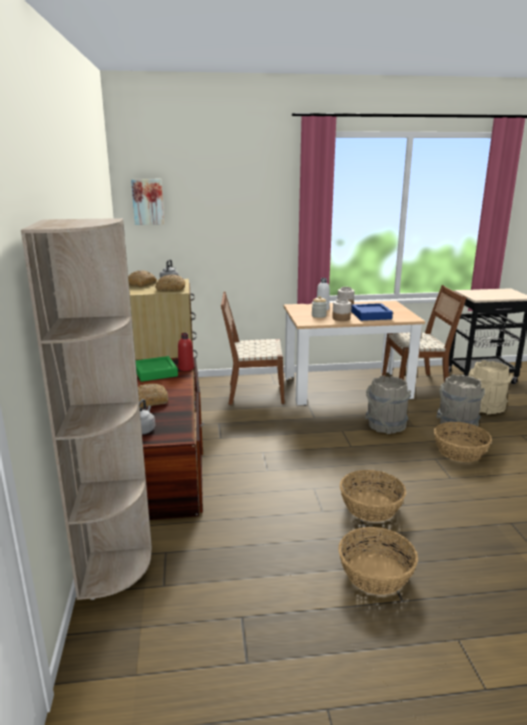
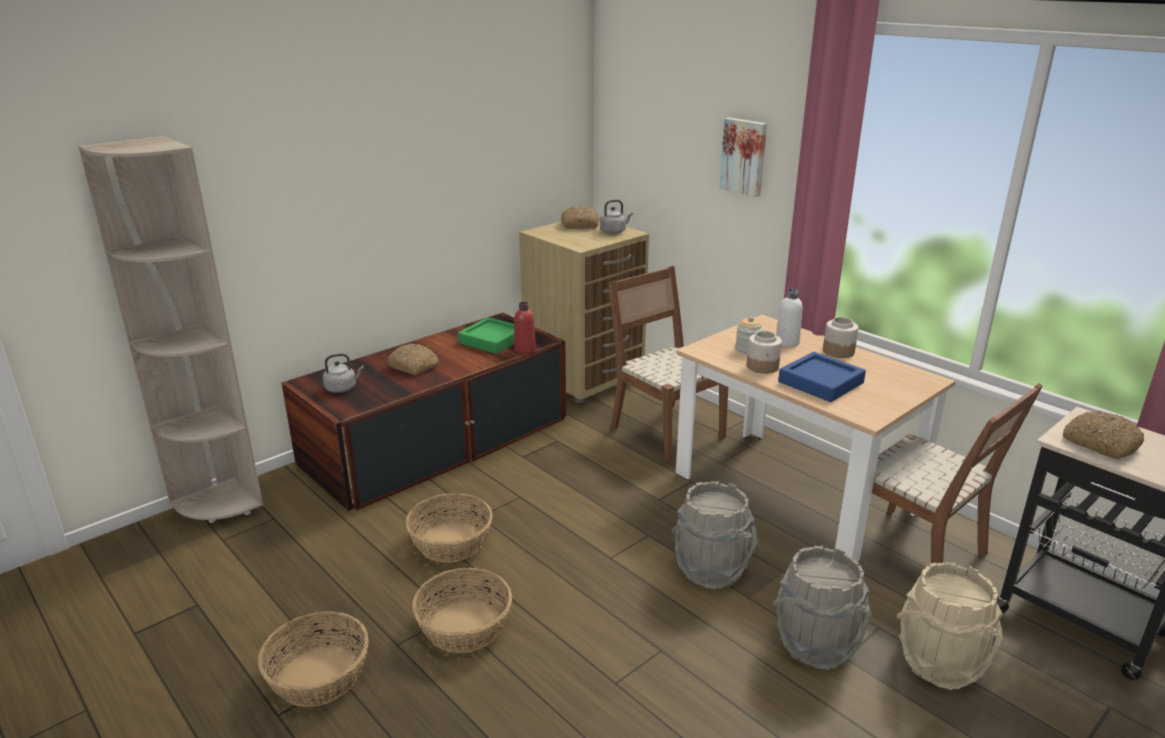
camera: 55 degrees right, 5 degrees up
(148, 201) = (626, 112): picture -> picture (744, 156)
(170, 289) = (583, 241): bread -> bread (1100, 444)
(459, 451) = (716, 671): basket -> basket (451, 542)

